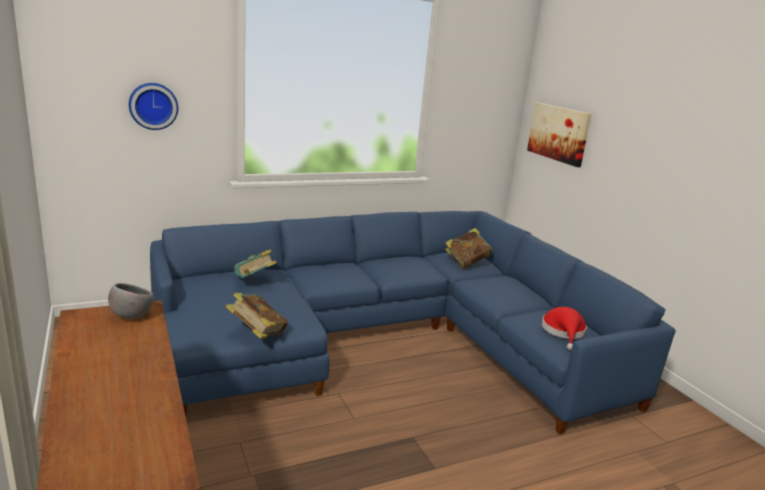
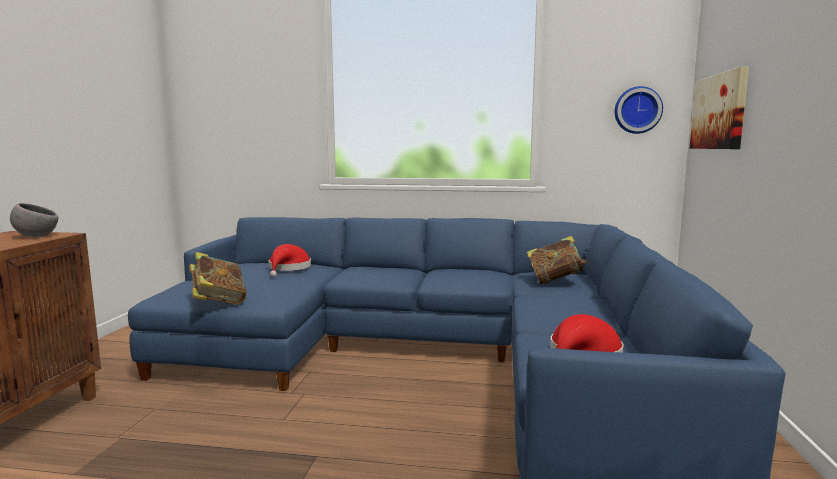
camera: 35 degrees right, 10 degrees down
(153, 106) = (255, 112): wall clock -> wall clock (637, 110)
(255, 281) = (288, 268): book -> red hat

